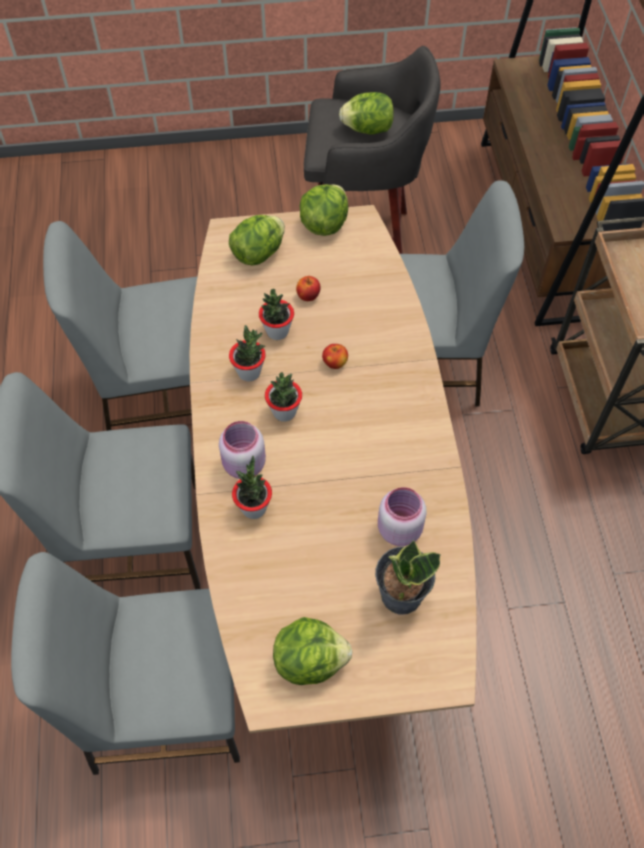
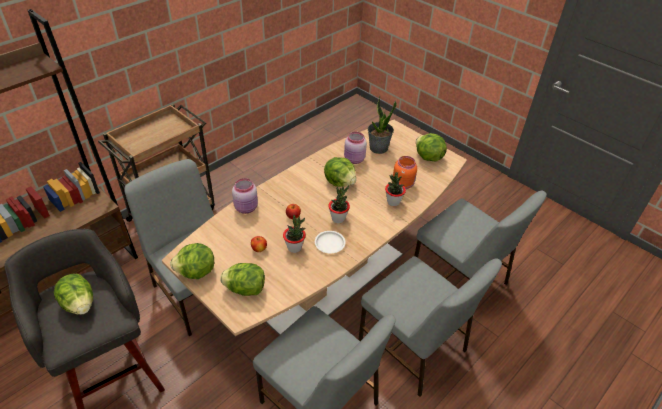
camera: 130 degrees left, 15 degrees down
(243, 465) = (379, 216): pink jar -> pink jar (247, 208)
(249, 372) = (329, 243): potted plant -> white plate
(279, 556) = (403, 184): none -> orange jar
(359, 468) = (340, 182): none -> lettuce

